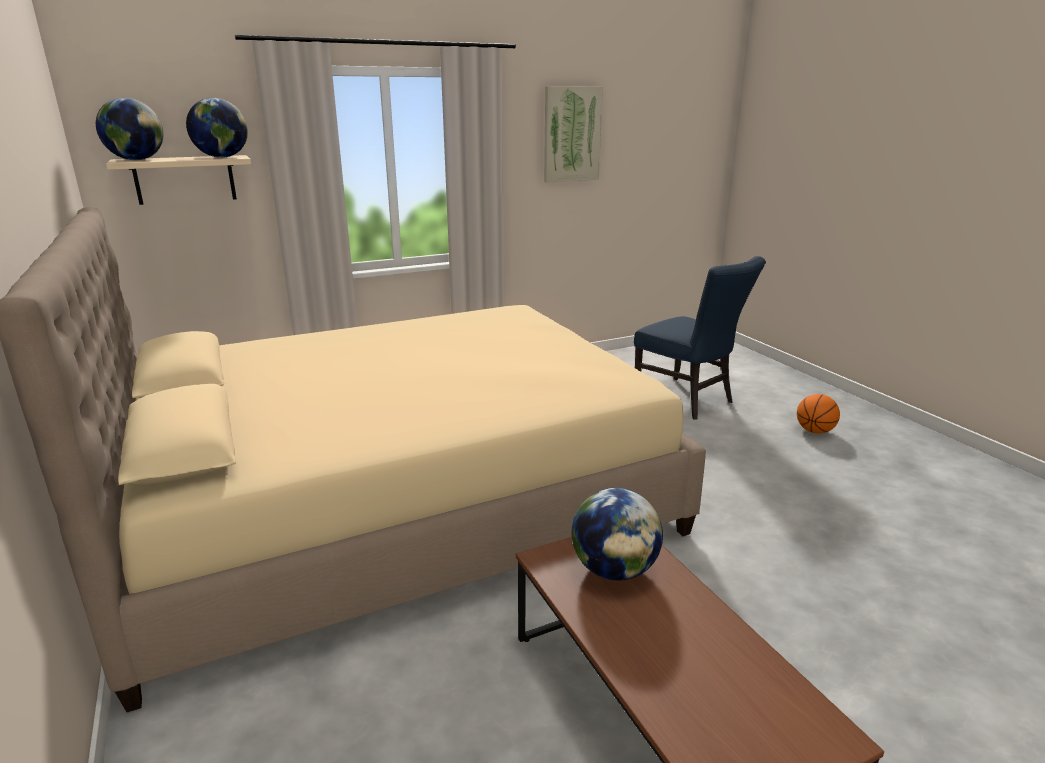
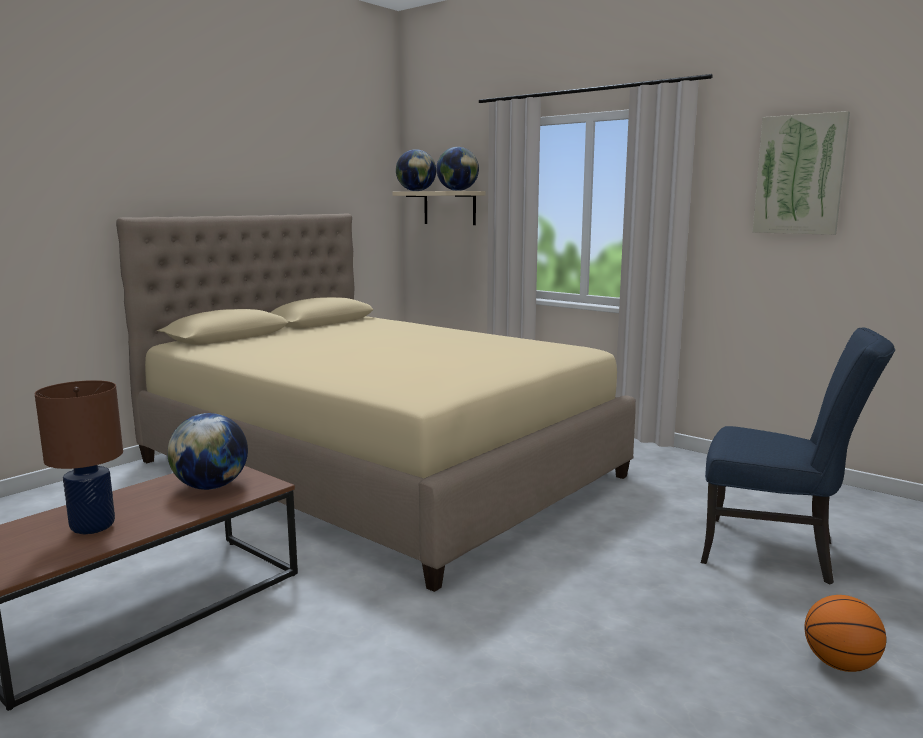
camera: 65 degrees right, 10 degrees down
(688, 400) = (777, 552): blue chair -> blue chair turned 90 degrees counterclockwise
(714, 665) = (92, 529): none -> brown table lamp

